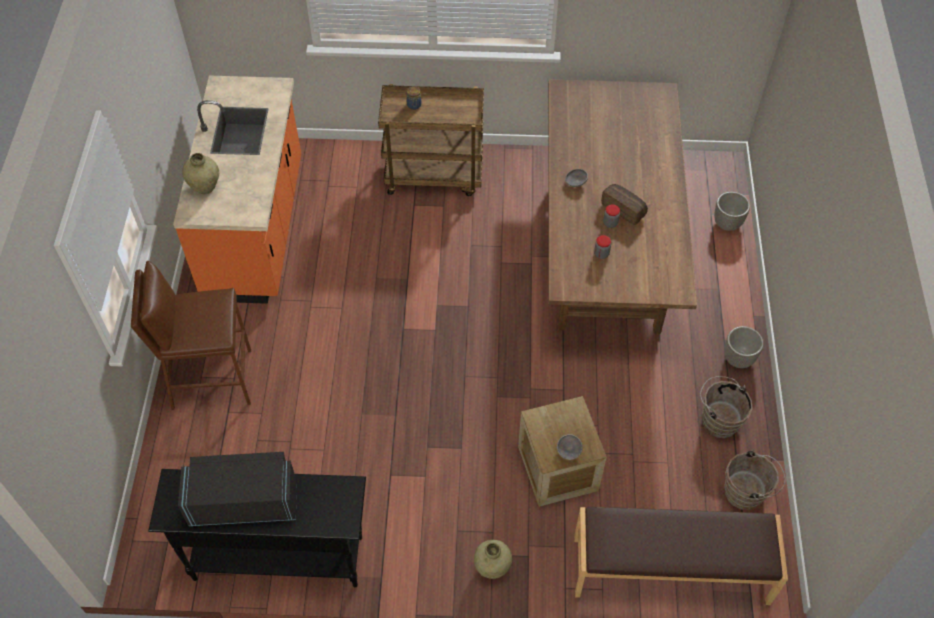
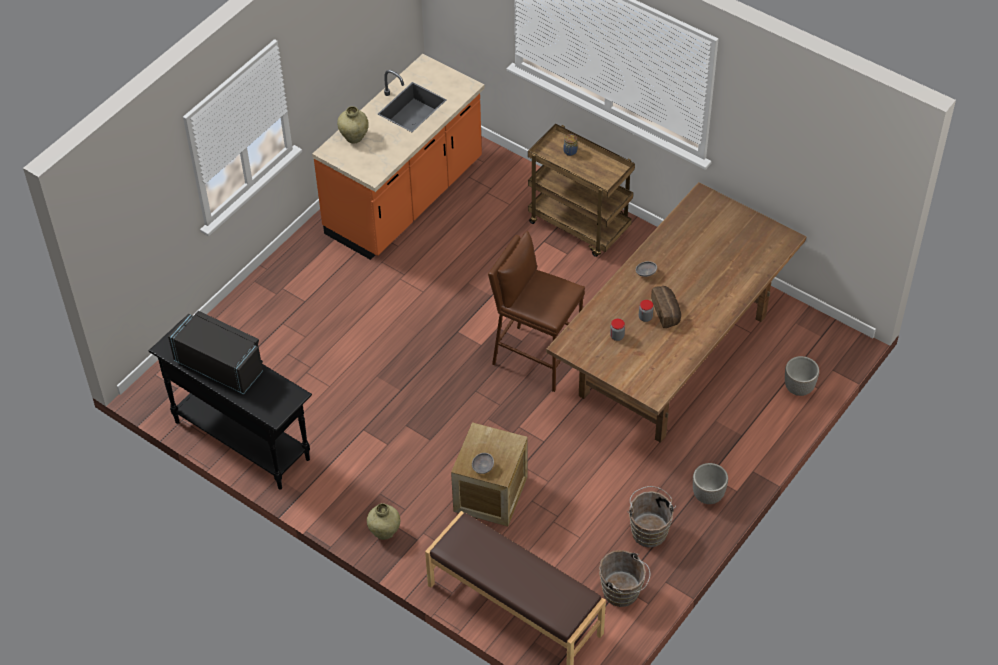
camera: 35 degrees right, 5 degrees down
(211, 379) = (288, 294): brown stool -> brown stool (536, 357)

